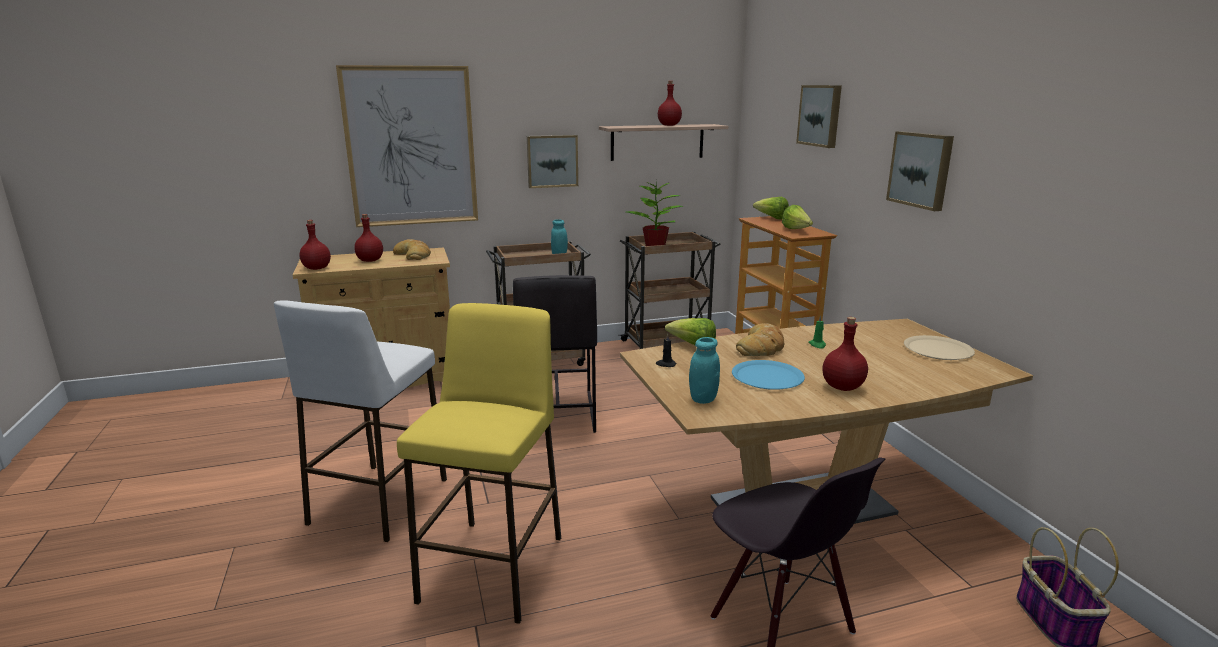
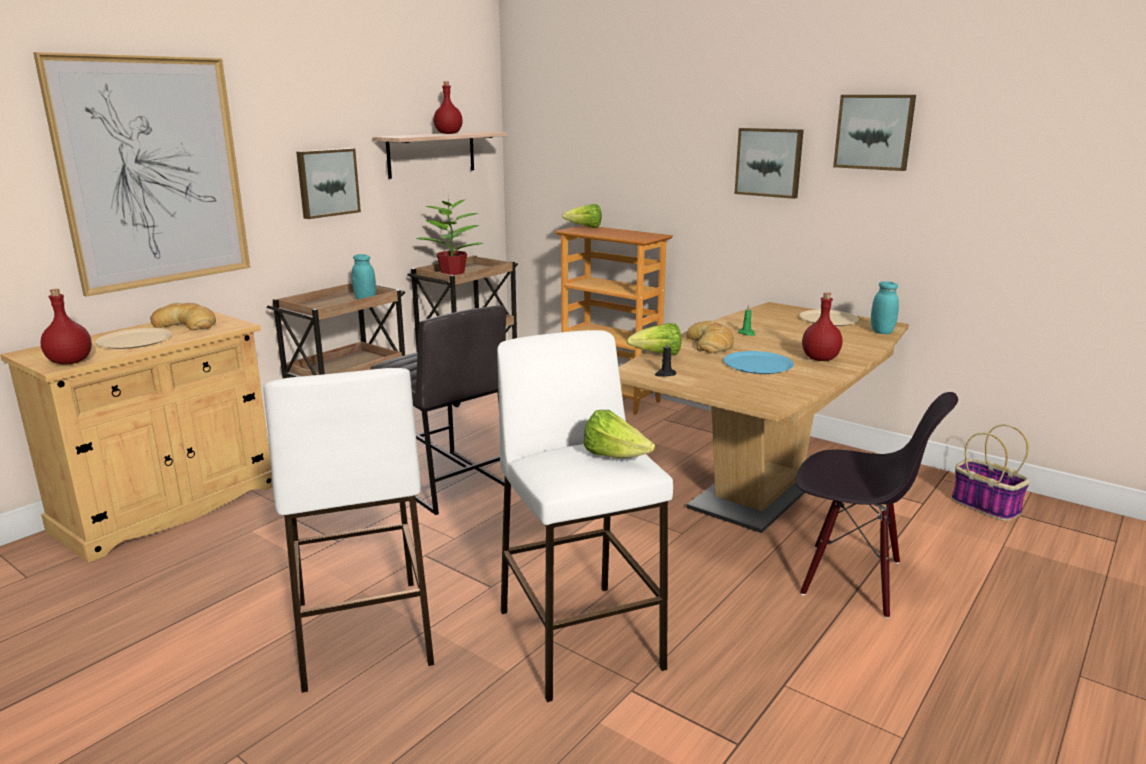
camera: 35 degrees left, 0 degrees up
(370, 260) = (134, 340): red bottle -> beige plate
(493, 567) = (579, 638): yellow stool -> white stool
(703, 399) = (745, 392): turquoise jar -> turquoise jar (881, 332)
(796, 230) = (632, 235): lettuce -> lettuce (615, 457)
(820, 115) = (631, 117): picture -> picture (874, 132)

